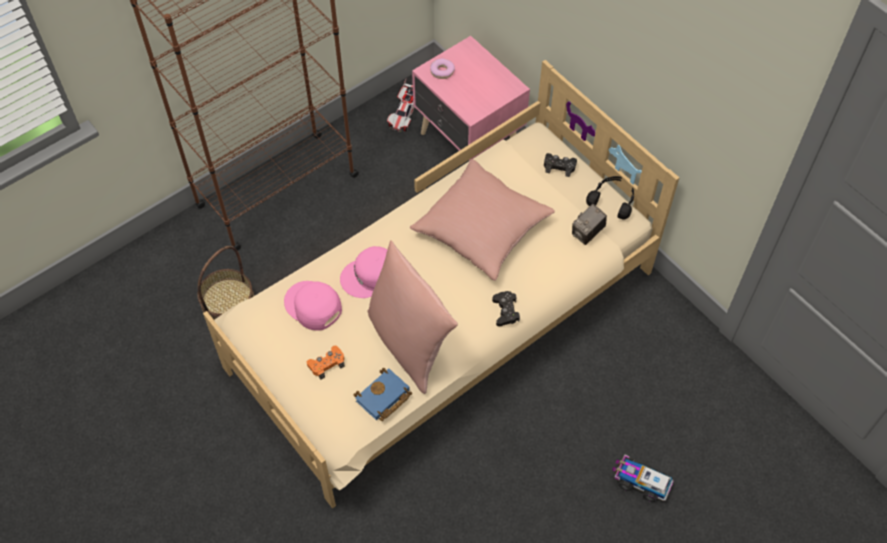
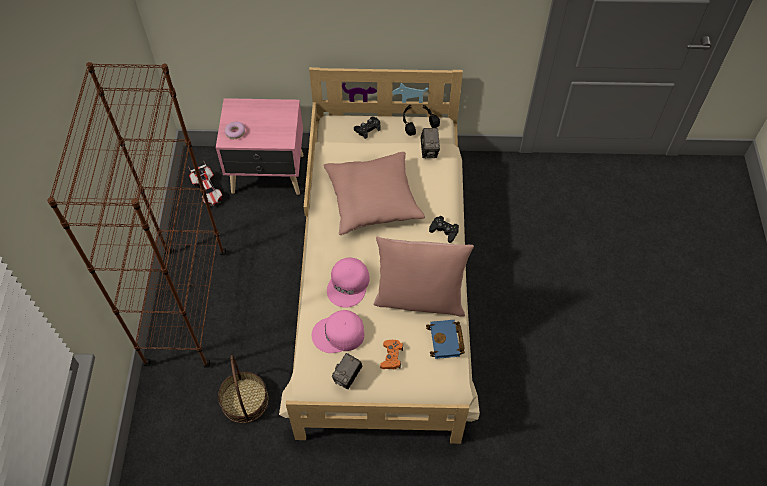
camera: 50 degrees left, 0 degrees up
(276, 344) = (347, 377): none -> camera
(640, 482) = (581, 262): toy truck -> none

